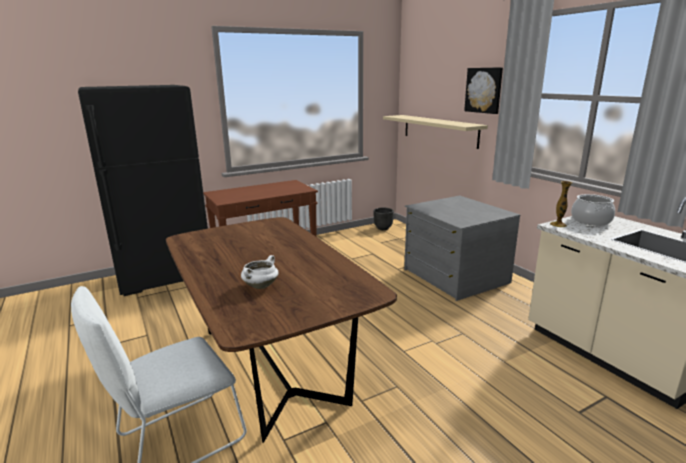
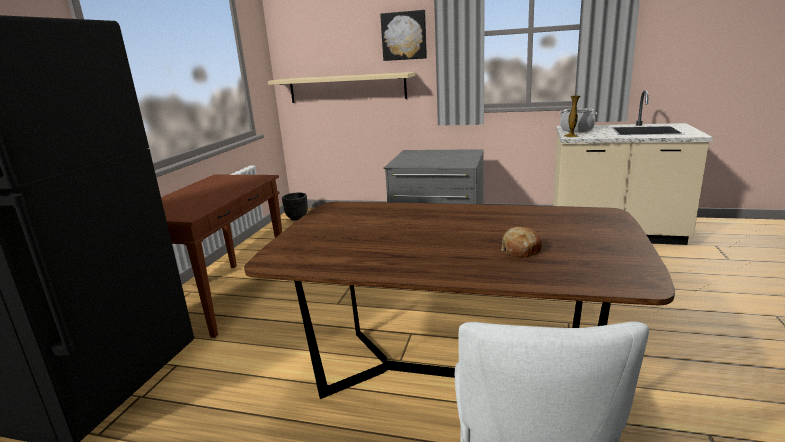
camera: 45 degrees left, 0 degrees up
(261, 286) = (521, 250): white cooking pot -> bread

